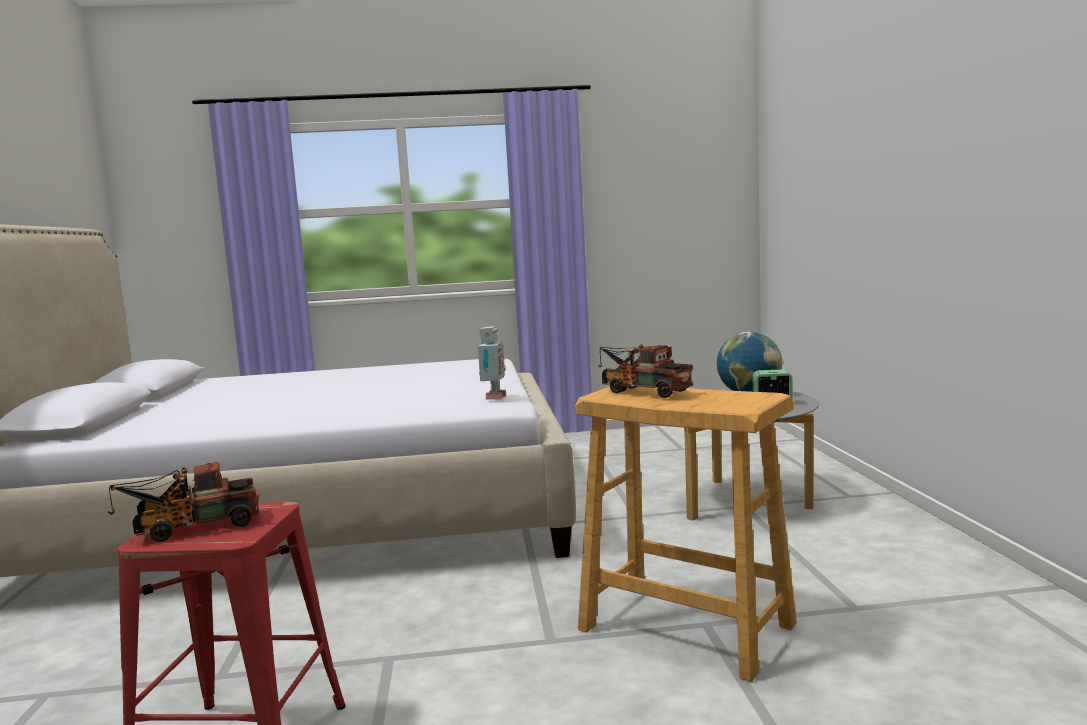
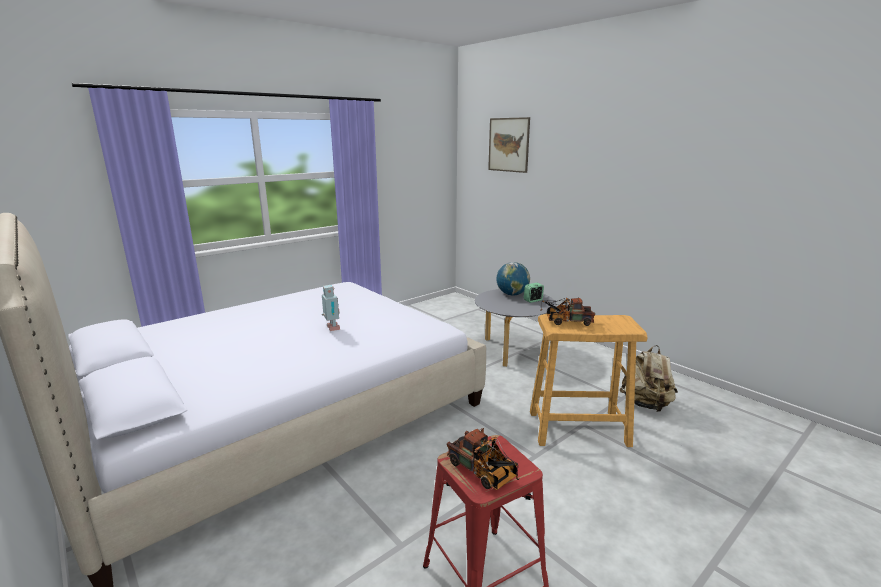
camera: 35 degrees left, 10 degrees up
(190, 528) = (484, 473): toy truck -> toy truck turned 75 degrees counterclockwise
(493, 398) = (426, 323): toy robot -> toy robot (332, 328)
(810, 132) = (508, 145): none -> picture
(897, 630) = (646, 404): none -> beige backpack

